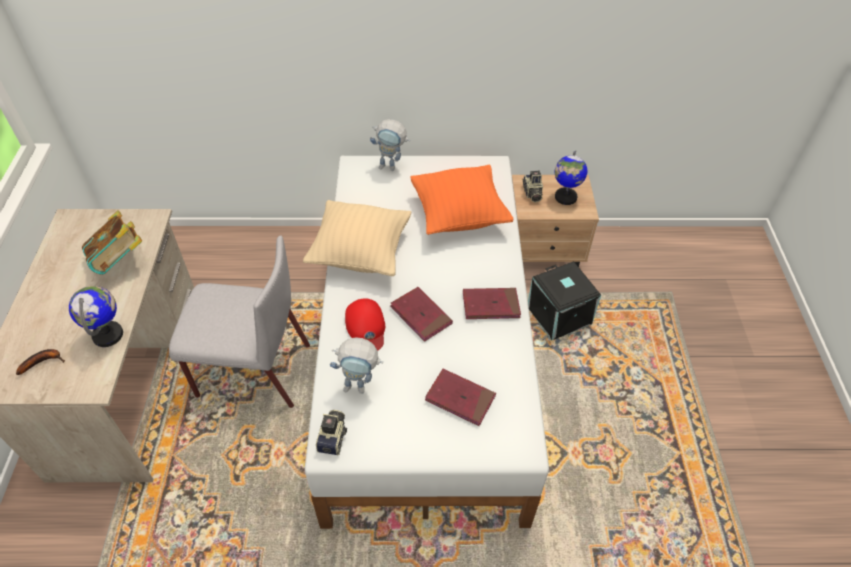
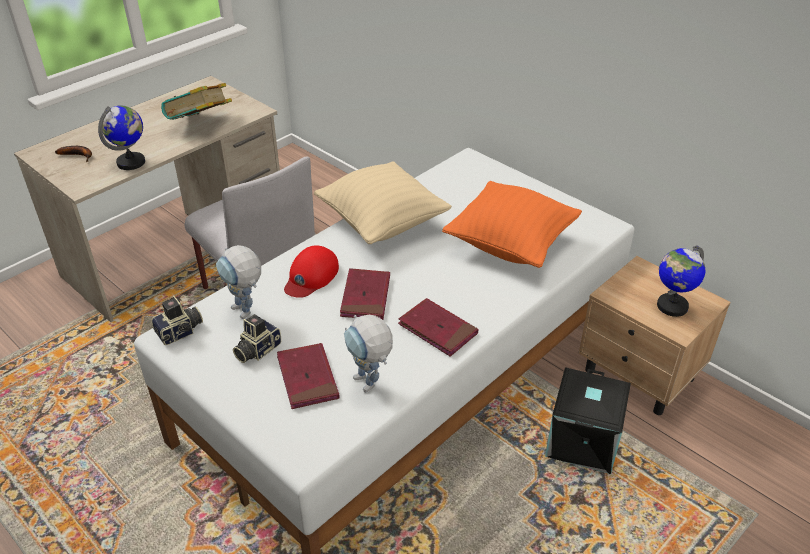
camera: 45 degrees right, 10 degrees down
(392, 167) = (500, 177): toy robot -> toy robot (370, 386)
(532, 193) = (636, 282): camera -> camera (256, 350)

